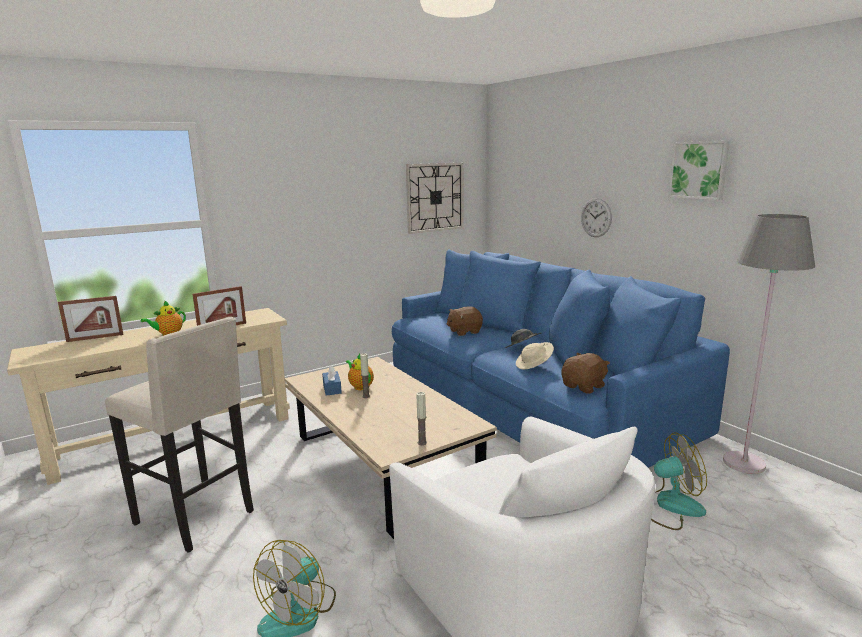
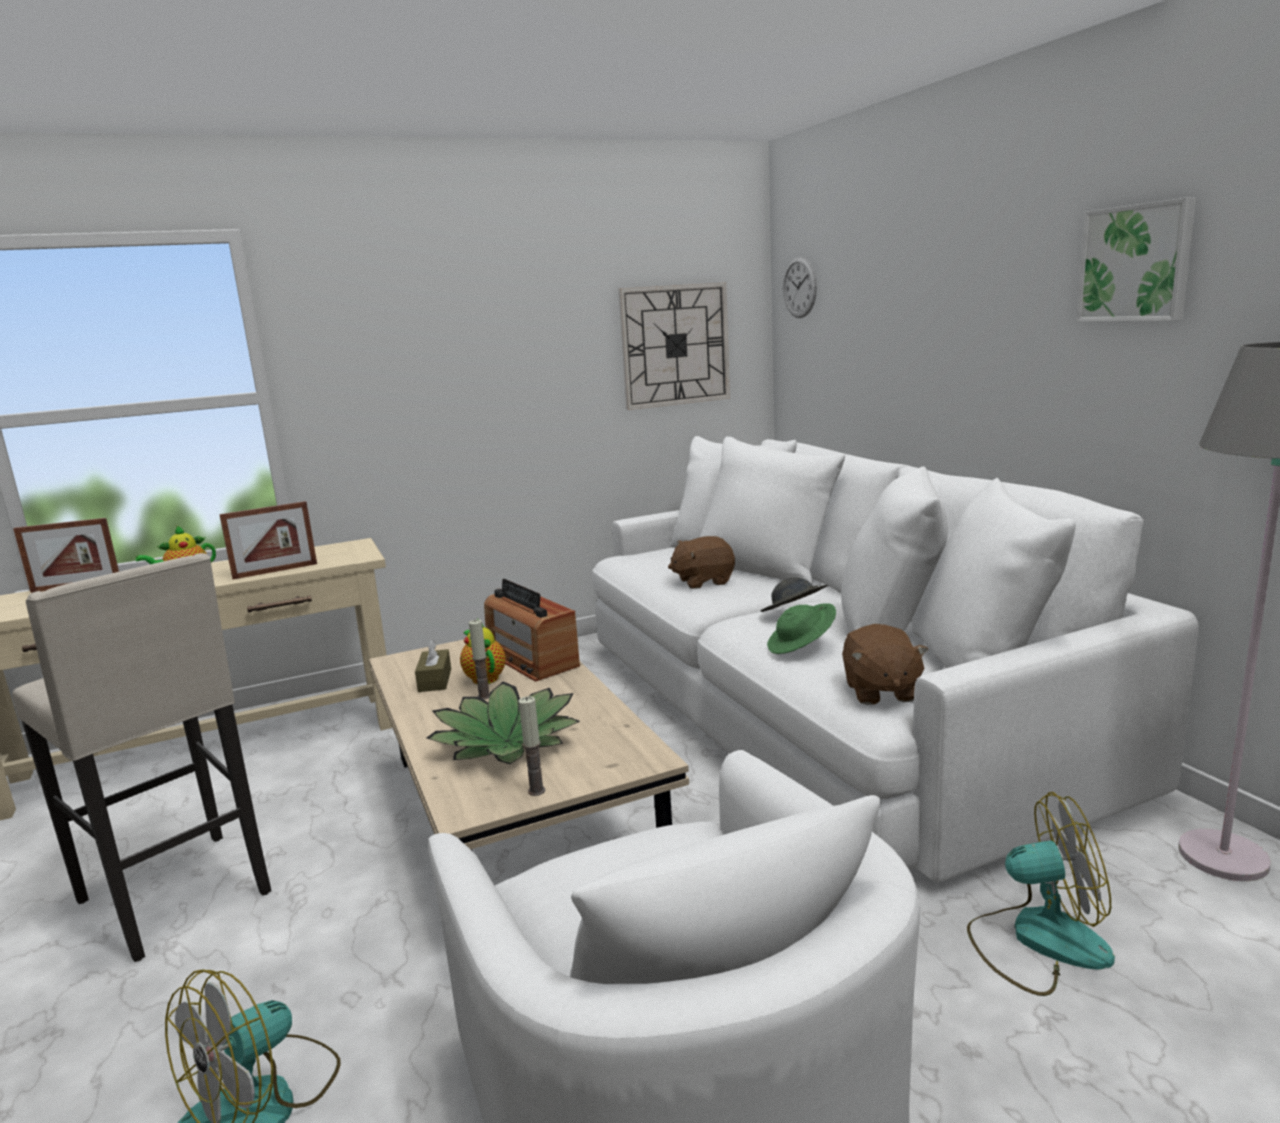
camera: 10 degrees right, 0 degrees up
(332, 389) = (435, 680): blue tissue box -> brown tissue box
(382, 376) = (531, 659): none -> radio
(392, 419) = (507, 741): none -> potted plant
(530, 400) = (823, 707): blue sofa -> white sofa
(534, 365) = (801, 646): beige hat -> green hat
(584, 387) = (880, 691): brown plush toy -> brown plush toy turned 120 degrees clockwise
(596, 217) = (950, 369): wall clock -> wall clock (799, 287)

